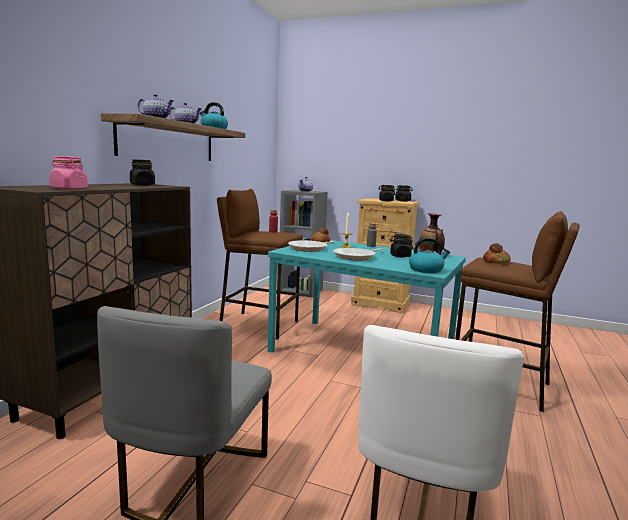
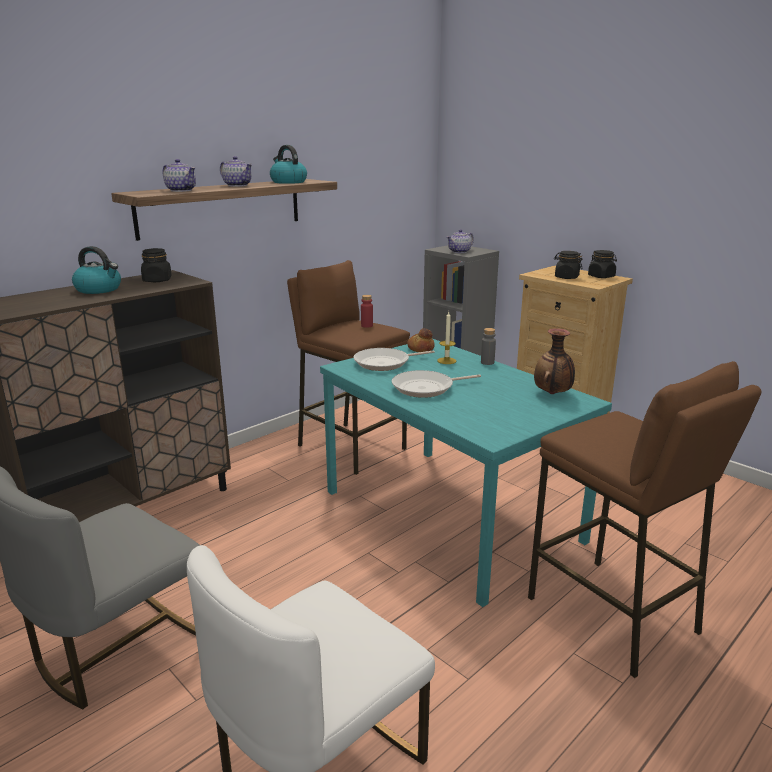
camera: 25 degrees right, 10 degrees up
(69, 189) = (34, 308): pink jar -> none
(400, 256) = (498, 392): black jar -> none
(426, 270) = (491, 430): kettle -> kettle (99, 289)
(496, 262) = (614, 430): bread -> none

